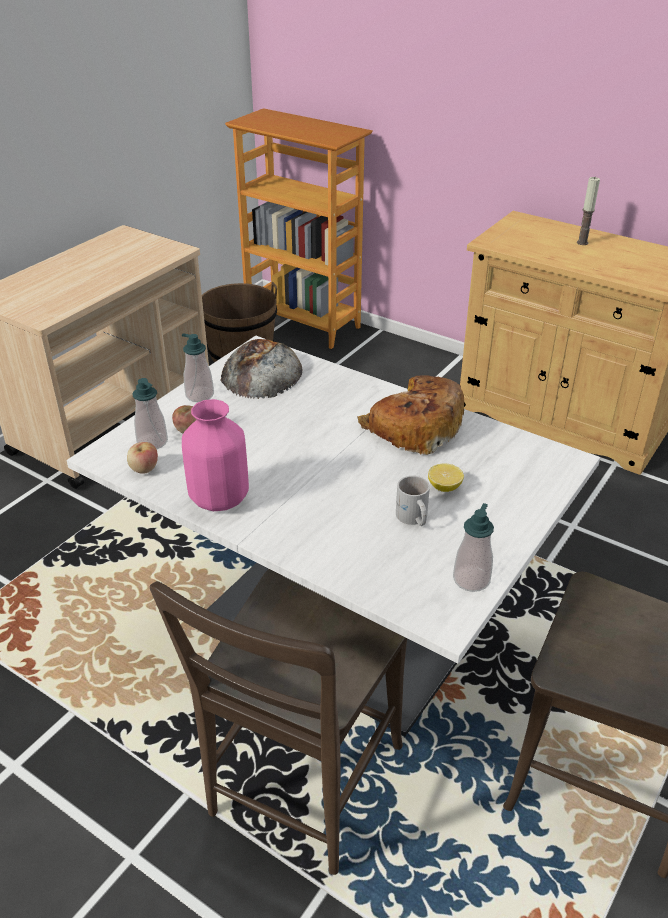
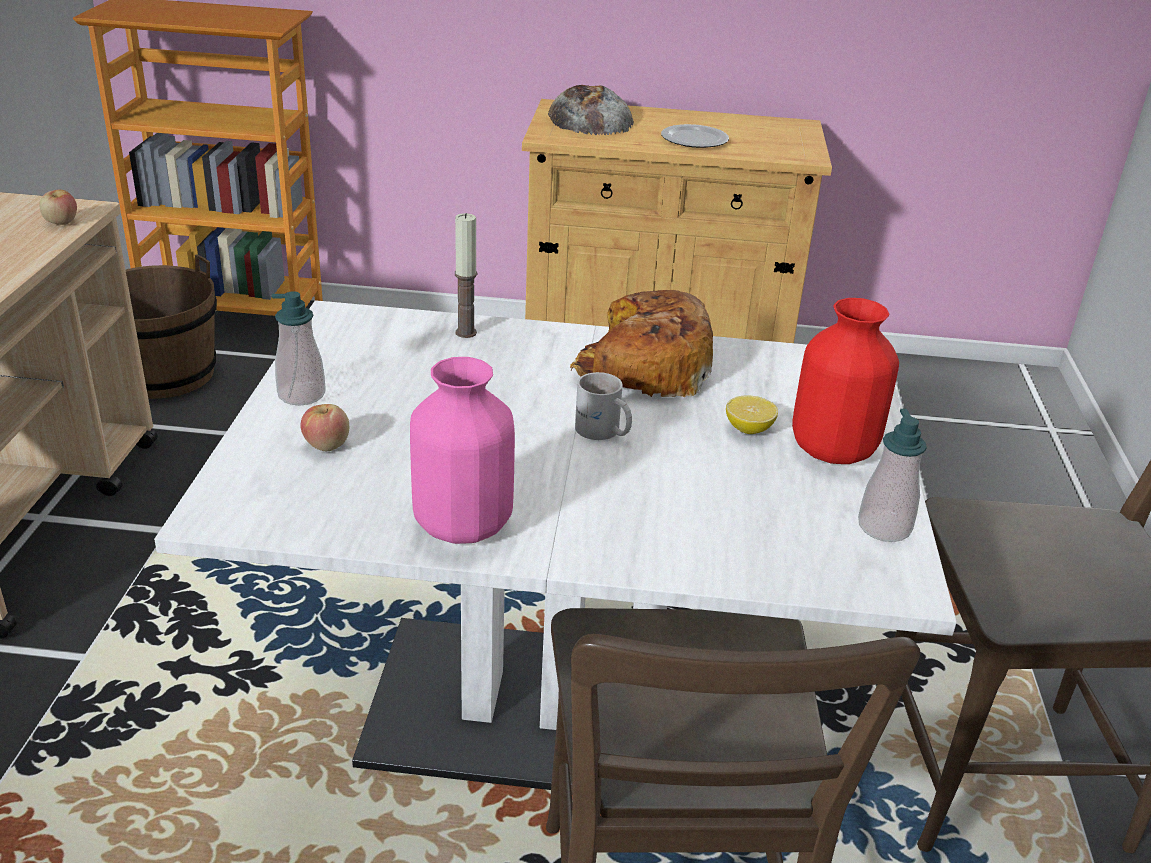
camera: 30 degrees left, 5 degrees down
(144, 469) = (305, 516): apple -> apple (61, 222)
(152, 442) = (284, 475): soap dispenser -> none
(261, 372) = (370, 345): bread -> bread (589, 118)
(412, 518) = (746, 476): white mug -> white mug (602, 432)
(487, 516) = (831, 449): none -> red vase
(582, 243) = (658, 123): candle -> candle (466, 332)
(596, 261) = (694, 140): none -> plate

